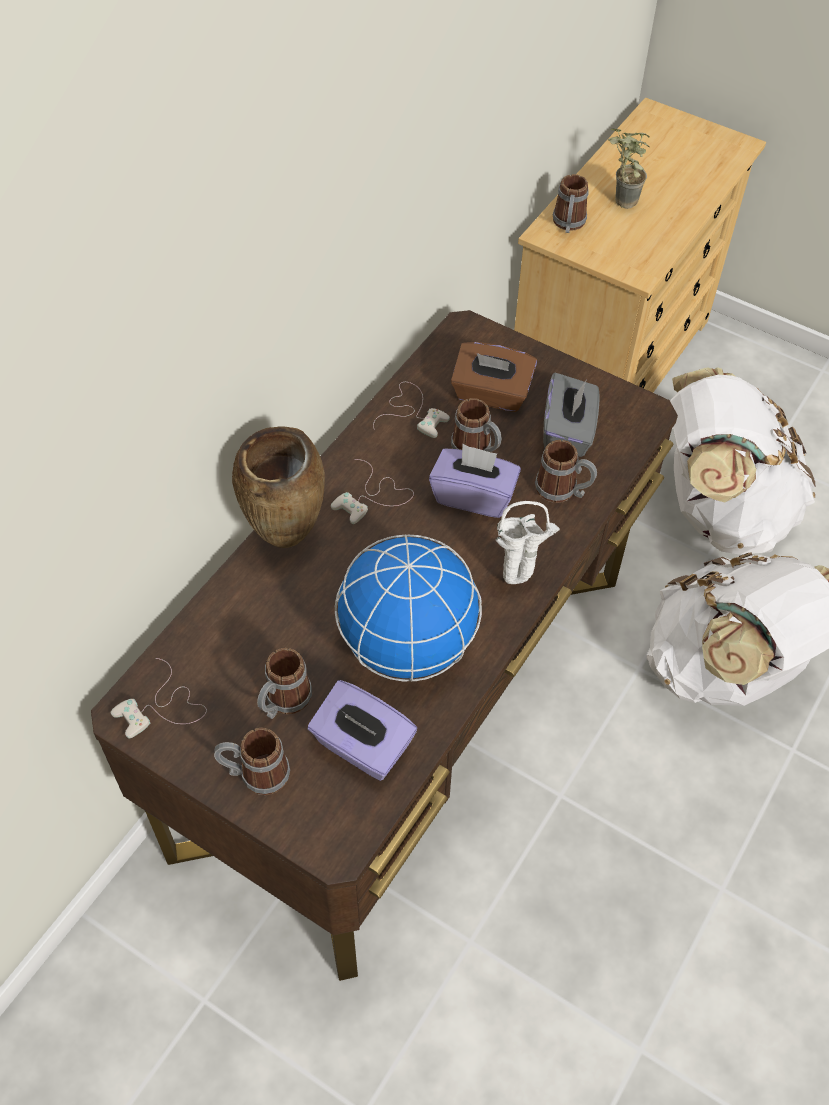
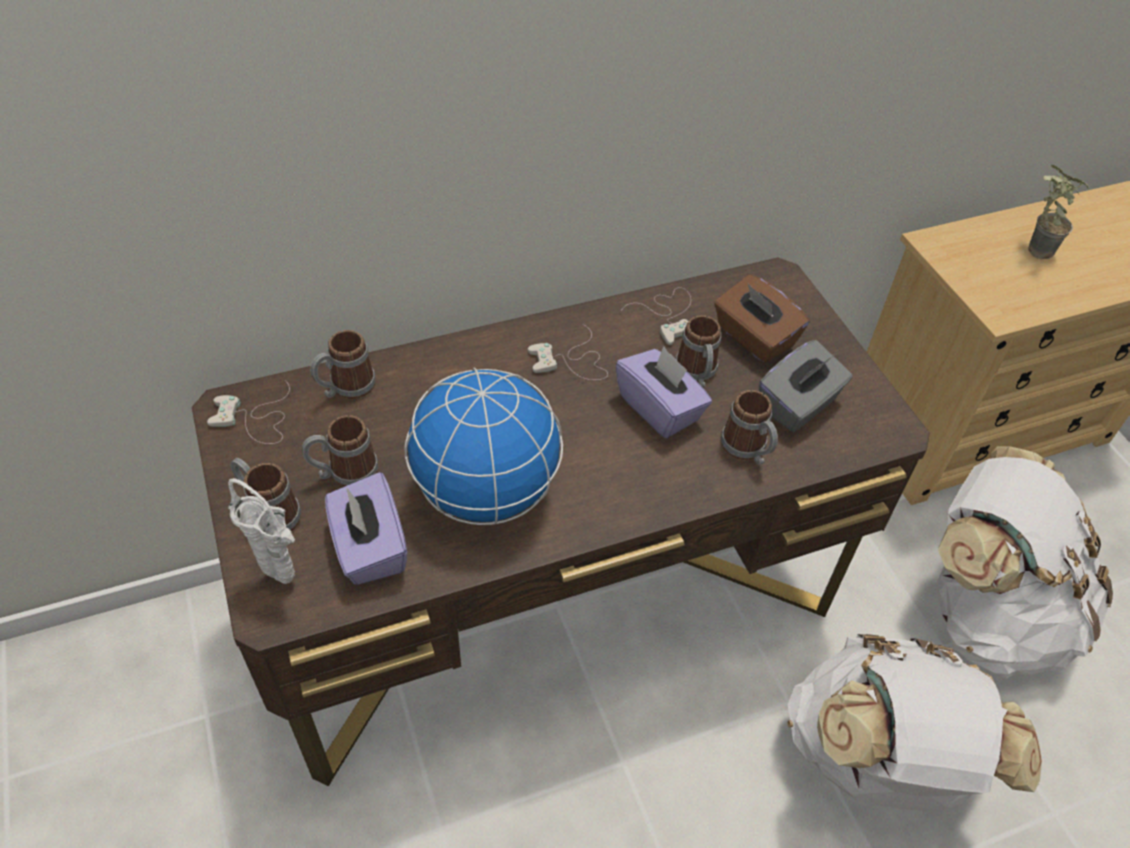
camera: 35 degrees right, 5 degrees down
(287, 540) = (470, 355): brown vase -> none
(520, 581) = (634, 501): white vase -> white vase (284, 581)
(568, 225) = (961, 244): mug -> mug (346, 388)

